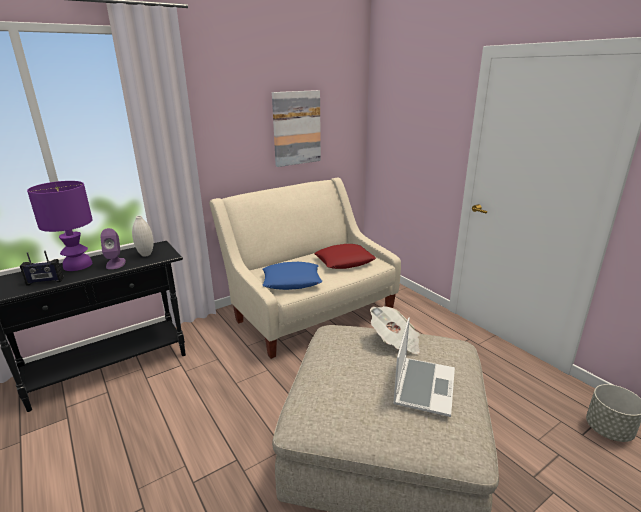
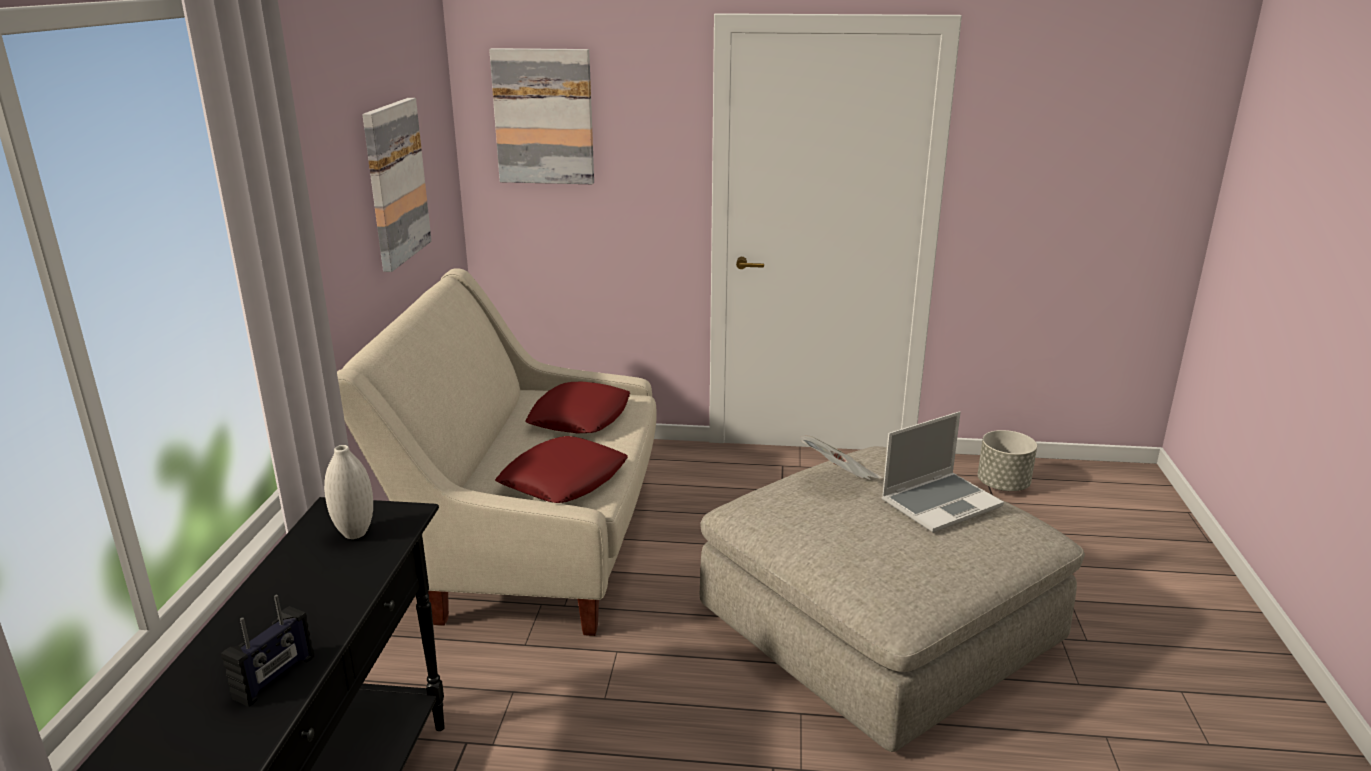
camera: 50 degrees left, 0 degrees up
(77, 265) = (256, 622): purple table lamp -> none
(116, 263) = (337, 575): purple speaker -> none
(292, 281) = (564, 479): blue pillow -> red pillow
(398, 108) = (544, 117): none -> picture
(423, 386) = (941, 503): laptop -> laptop turned 90 degrees clockwise

